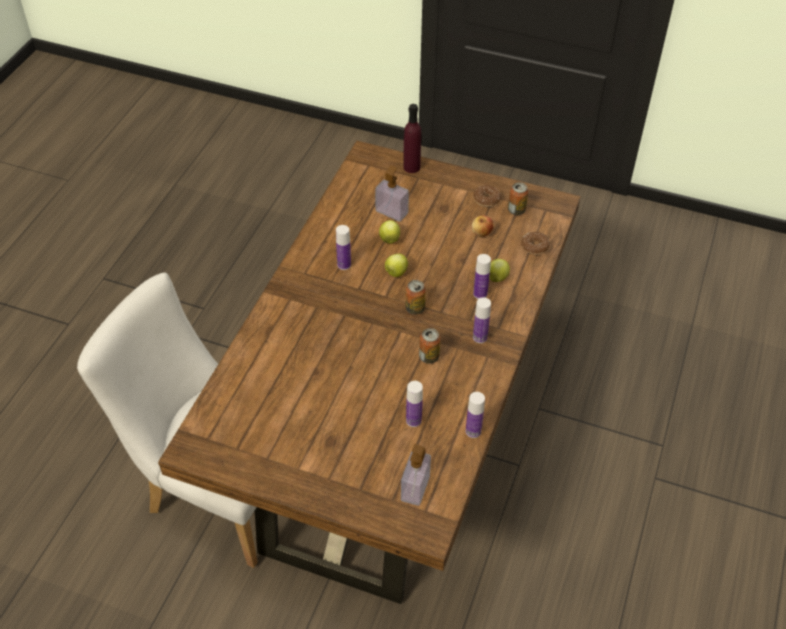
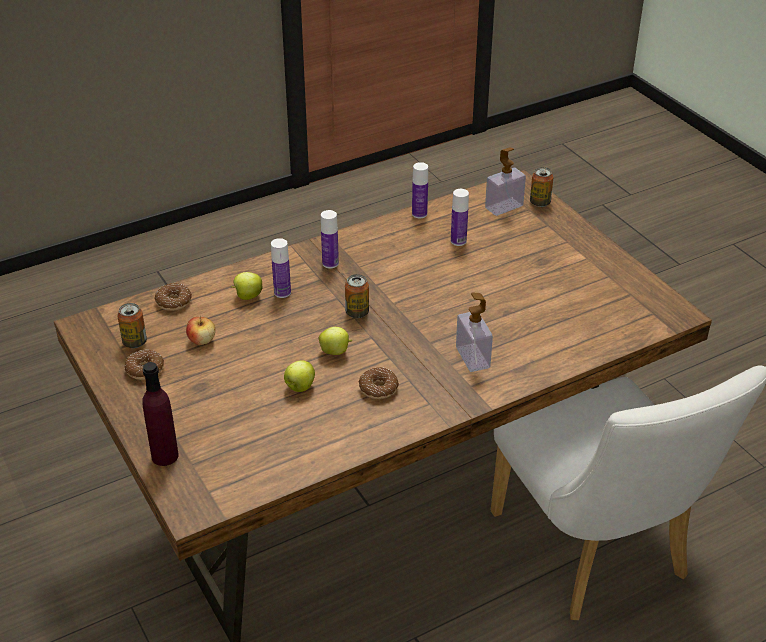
camera: 140 degrees left, 10 degrees down
(344, 265) = (378, 388): bottle -> donut
(391, 212) = (259, 415): soap dispenser -> soap dispenser (472, 357)
(429, 357) = (392, 272): can -> can (540, 202)

